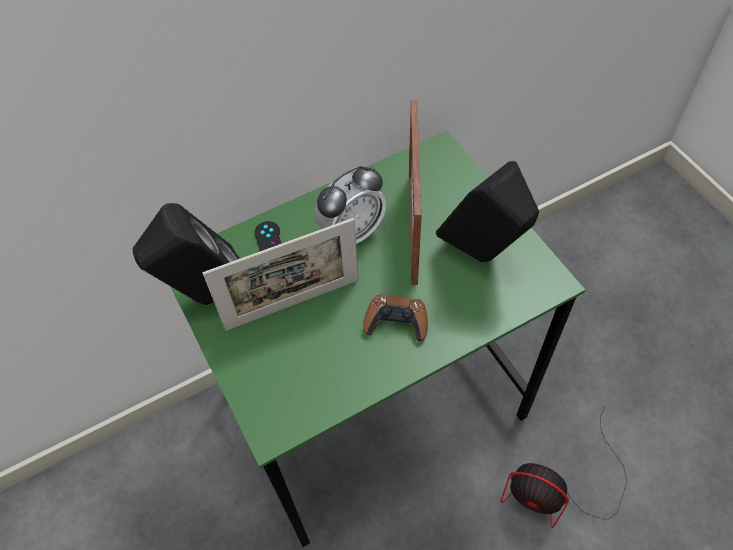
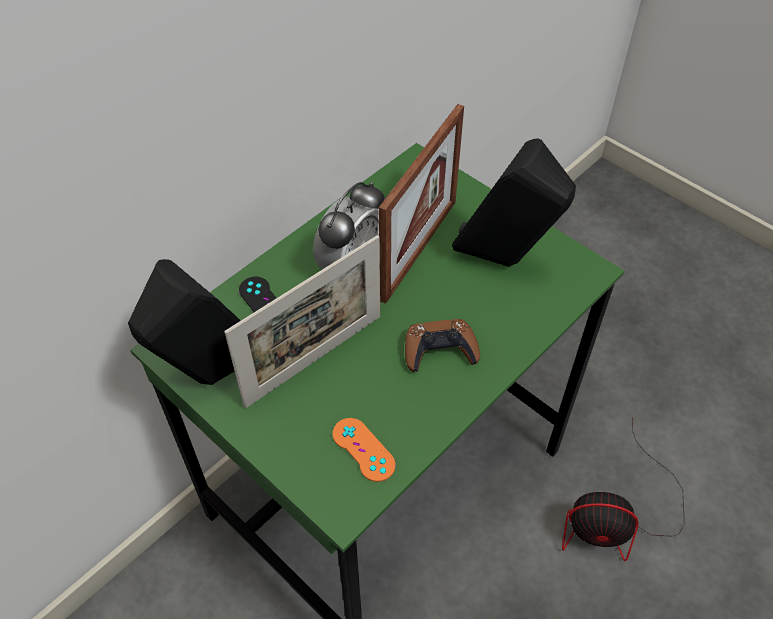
camera: 20 degrees left, 5 degrees down
(303, 389) = (363, 449): none -> orange game controller
(413, 228) = (419, 249): picture frame -> picture frame turned 135 degrees counterclockwise

